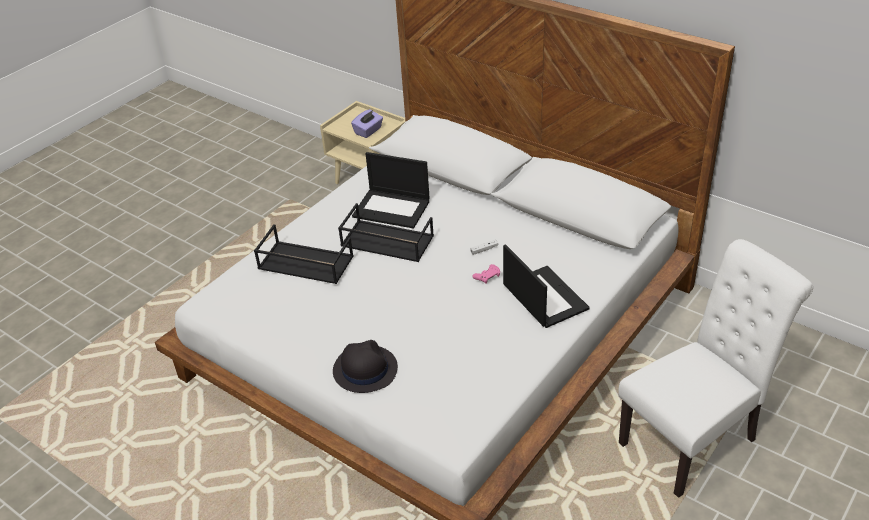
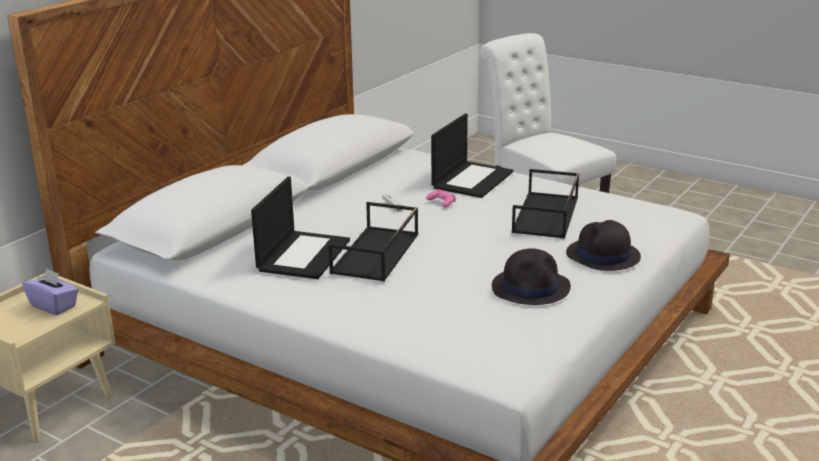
camera: 95 degrees left, 15 degrees down
(304, 263) = (423, 300): black tray -> black tray (546, 215)
(316, 320) = (531, 287): none -> black hat
(543, 297) = (472, 179): laptop -> laptop turned 150 degrees clockwise

